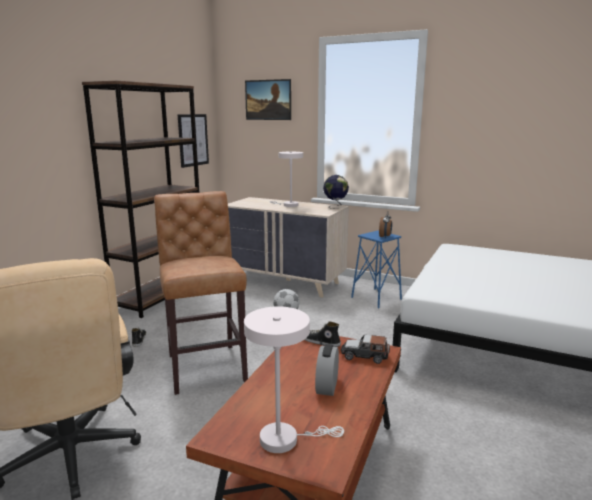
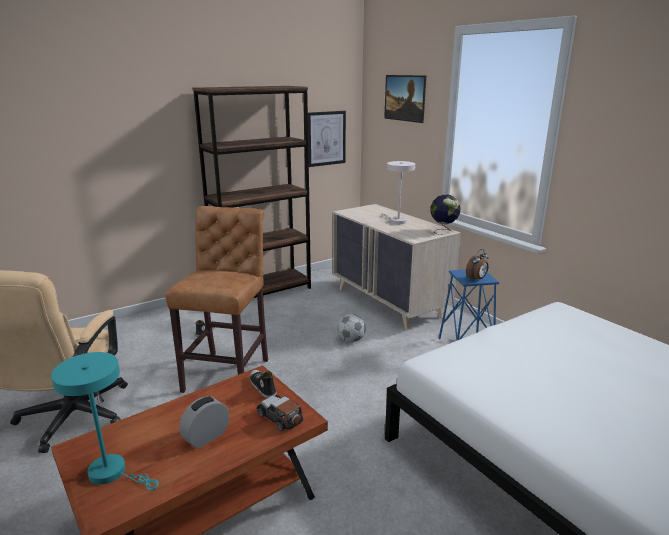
camera: 30 degrees right, 5 degrees up
(285, 439) = (113, 473): white table lamp -> turquoise table lamp

